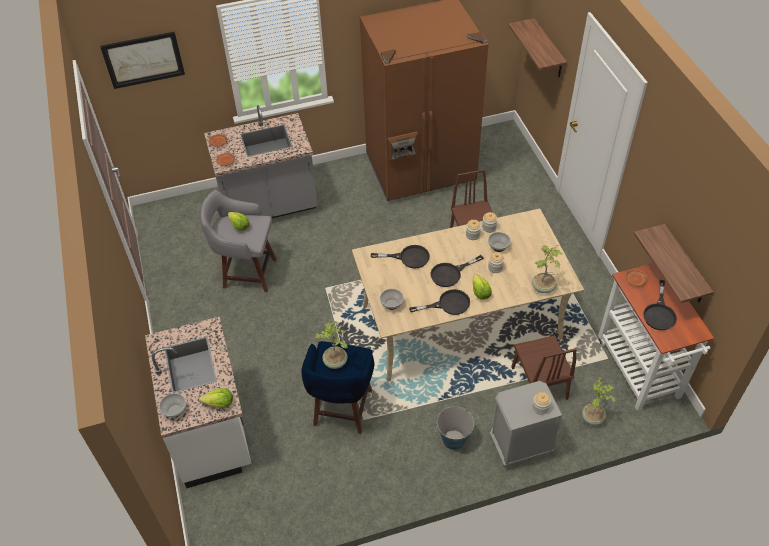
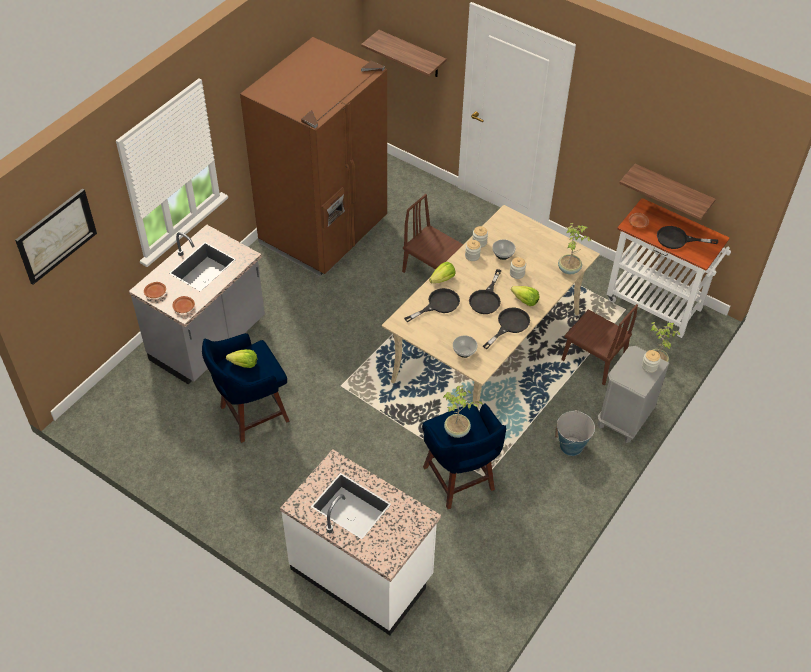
camera: 40 degrees left, 0 degrees up
(175, 411) = (381, 552): bowl -> none
(219, 404) = (413, 520): lettuce -> lettuce (442, 279)
(247, 273) = (251, 415): grey stool -> blue stool
(659, 313) = (678, 239): black frying pan -> black frying pan turned 120 degrees clockwise

